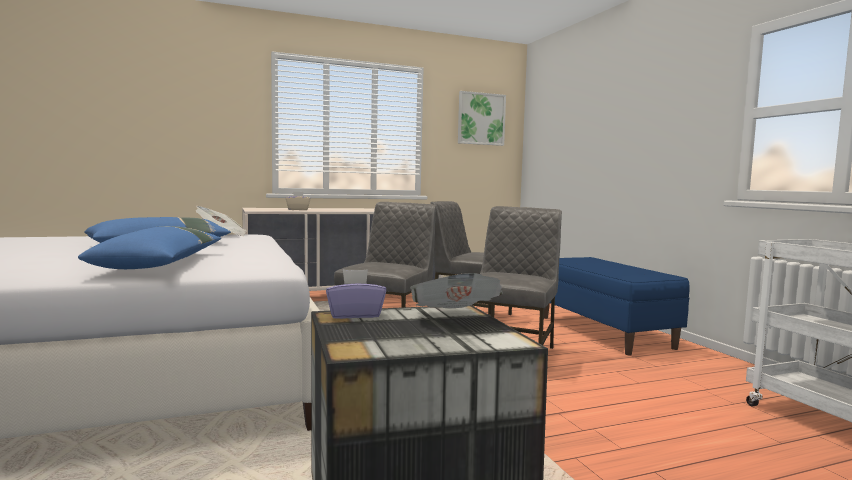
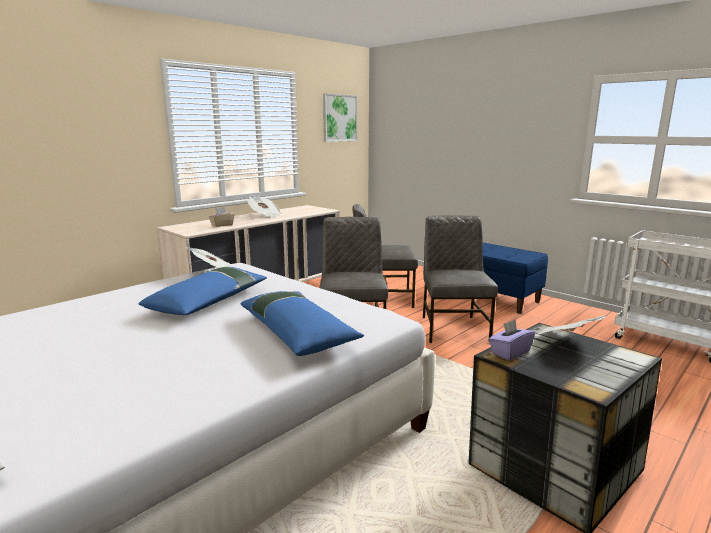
camera: 25 degrees left, 10 degrees up
(356, 209) = (265, 216): none -> newspaper

